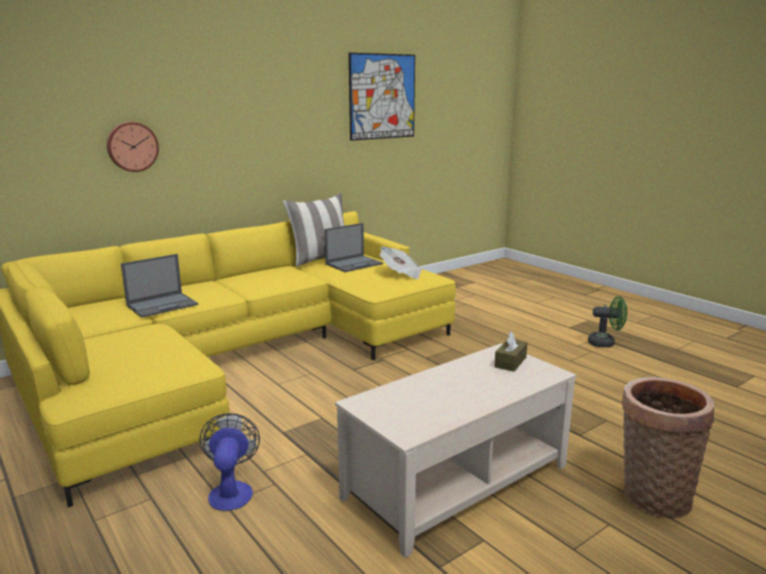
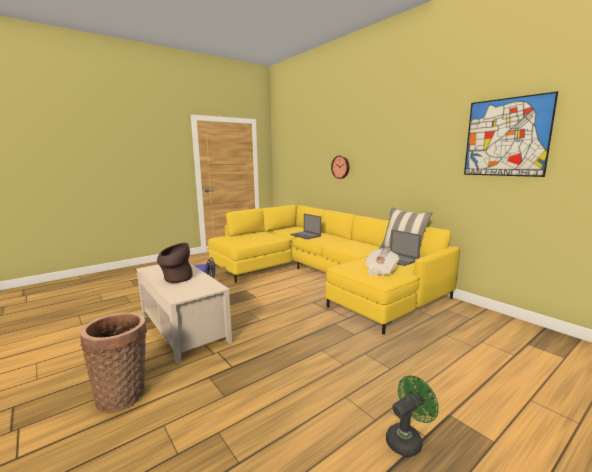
camera: 90 degrees right, 5 degrees down
(470, 388) = (175, 279): none -> brown vase
(510, 362) = (199, 288): brown tissue box -> none
(605, 343) = (407, 439): green fan -> green fan turned 135 degrees counterclockwise

